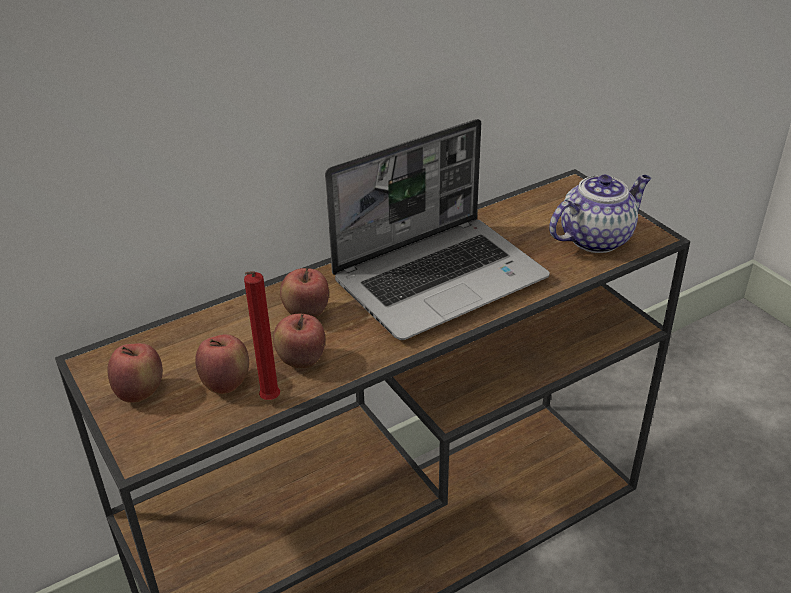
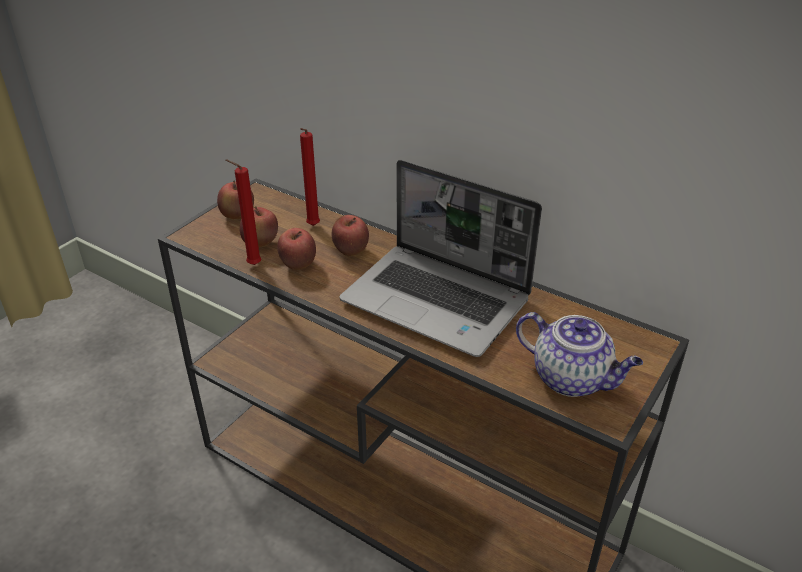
camera: 65 degrees right, 0 degrees up
(226, 332) = (312, 227): none -> red candle

